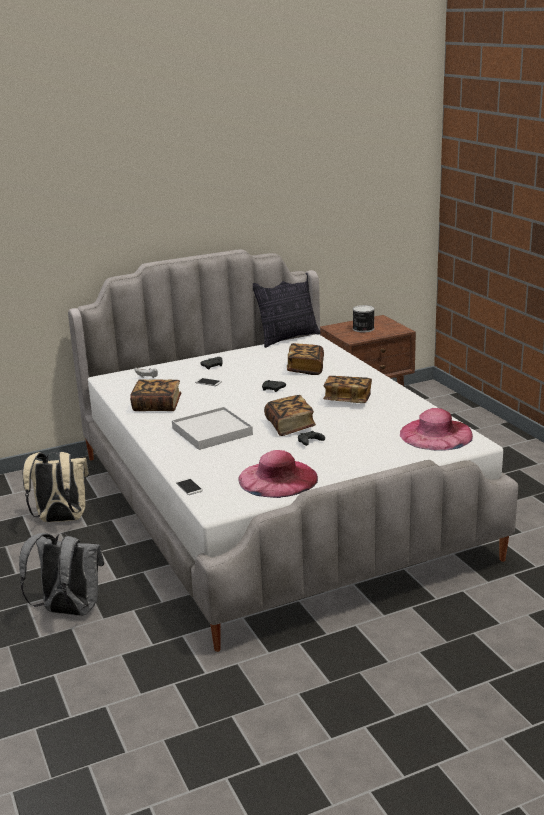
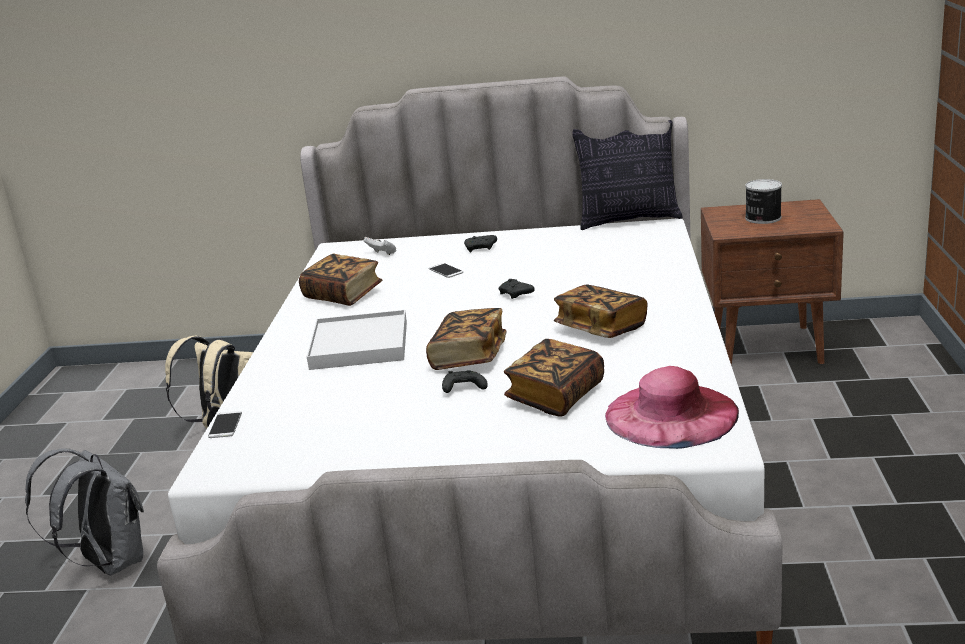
camera: 30 degrees right, 0 degrees up
(278, 478) = (349, 439): pink hat -> none
(305, 368) = (599, 269): book -> book (555, 396)

